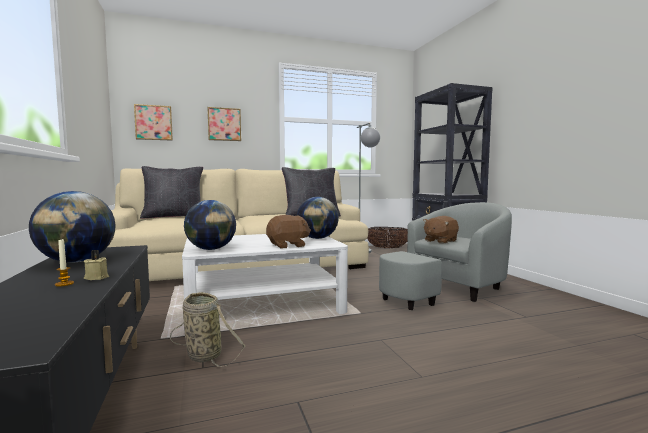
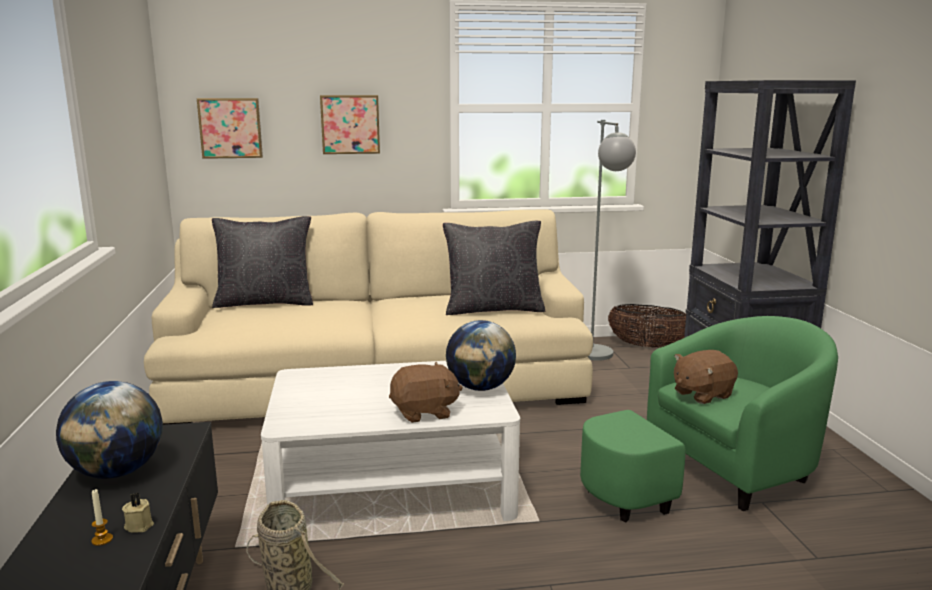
camera: 10 degrees right, 10 degrees up
(211, 249) = (305, 416): globe -> none
(448, 290) = (711, 477): grey armchair -> green armchair

